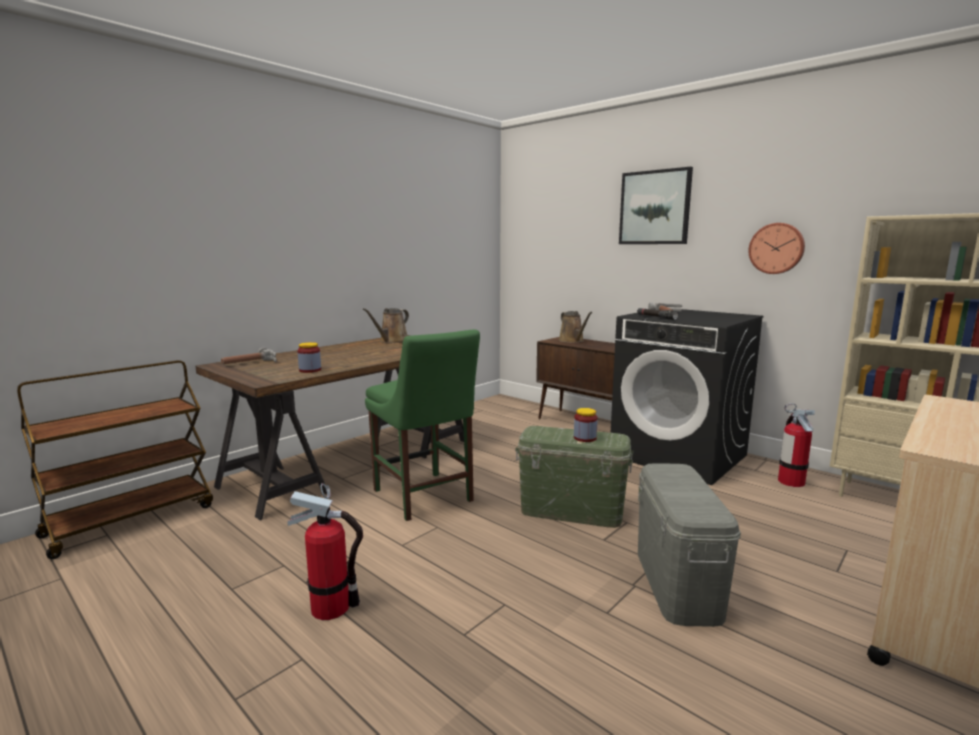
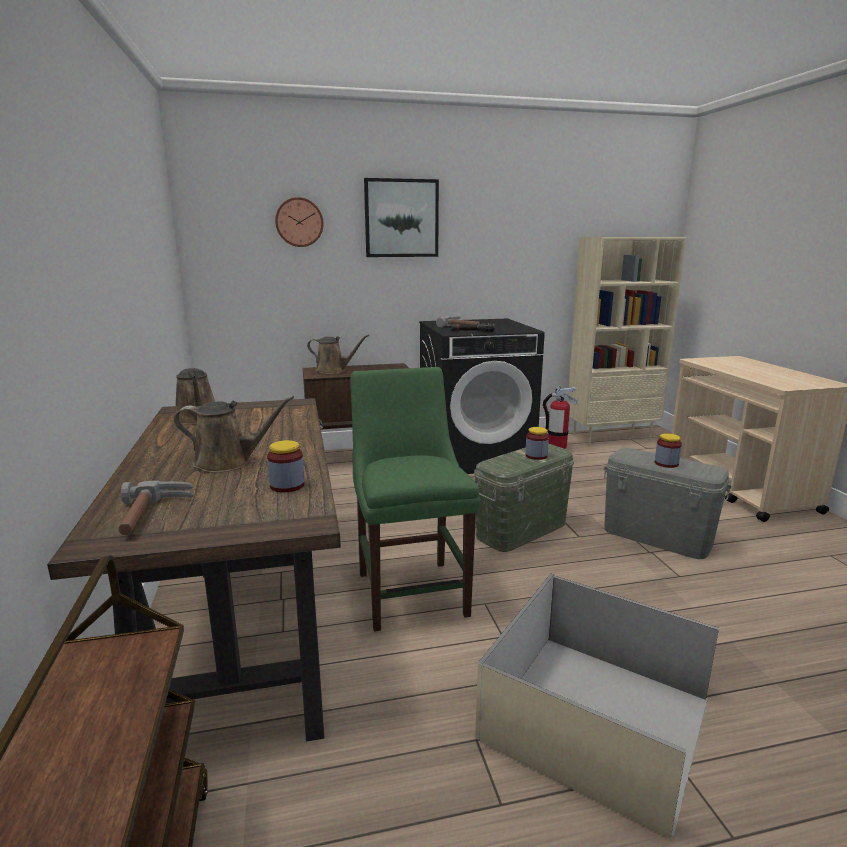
camera: 55 degrees left, 5 degrees up
(331, 607) = (595, 721): fire extinguisher -> beige storage box
(332, 357) = (228, 462): none -> brown watering can
(424, 497) = (411, 590): green chair -> green chair turned 105 degrees counterclockwise
(680, 489) = (666, 463): none -> jar
(776, 248) = (512, 260): wall clock -> wall clock (299, 222)

